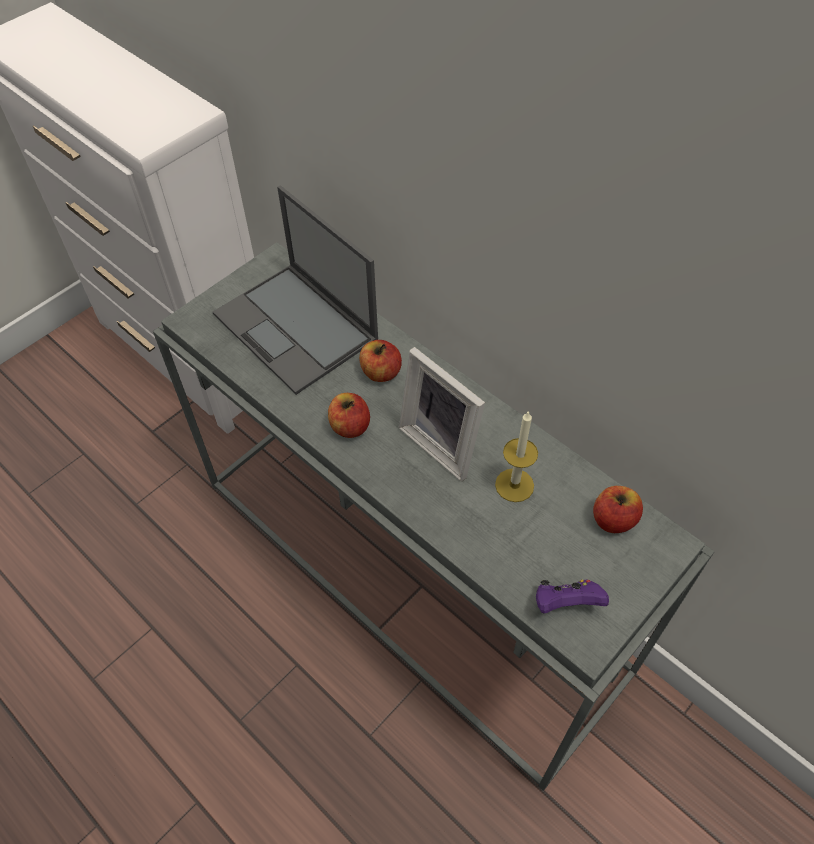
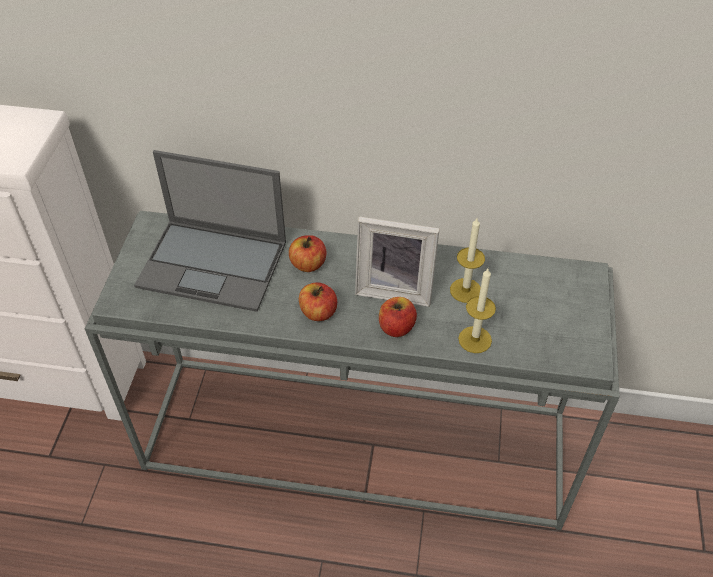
camera: 35 degrees left, 5 degrees down
(479, 543) = (475, 339): none -> candle
(566, 603) = (559, 345): purple game controller -> none
(613, 519) = (544, 278): apple -> apple (396, 327)

